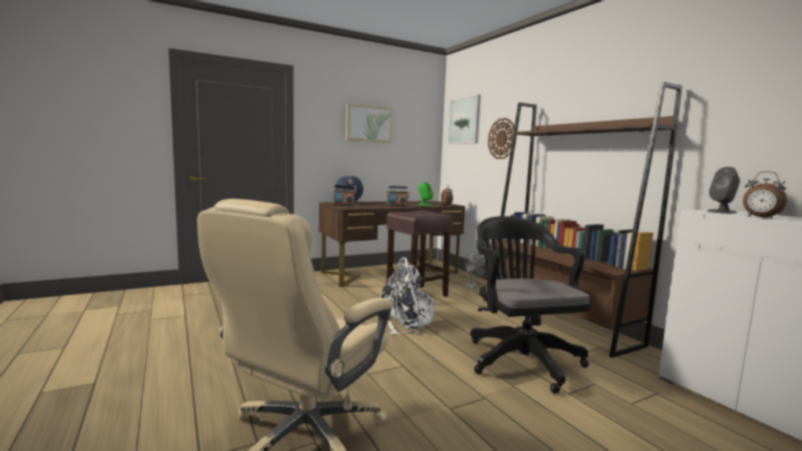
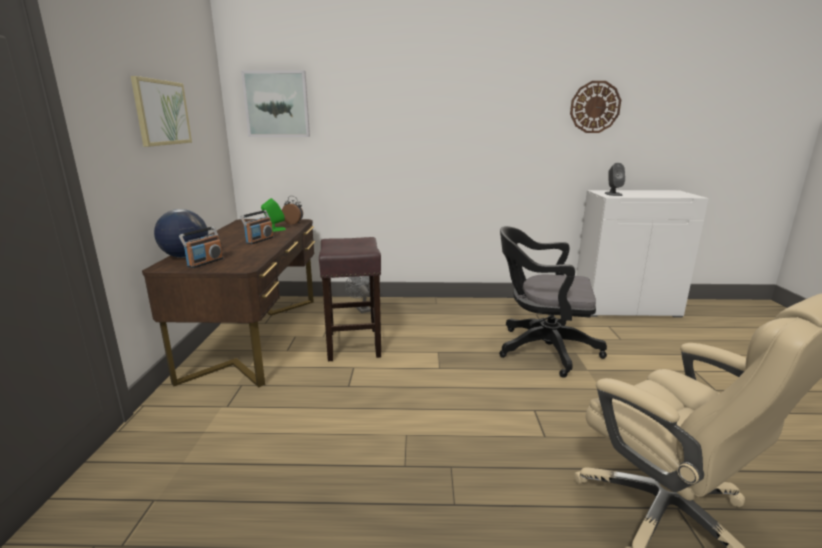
camera: 60 degrees left, 10 degrees up
(405, 321) = (425, 375): white backpack -> none
(502, 138) = (354, 132): wall clock -> wall clock (595, 107)
(557, 320) = (477, 307): brown bookcase -> none
(760, 217) = (643, 196): alarm clock -> none

